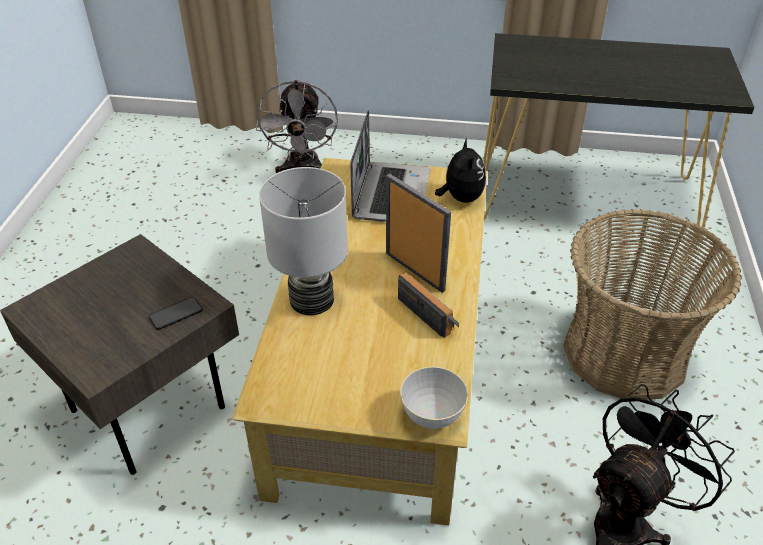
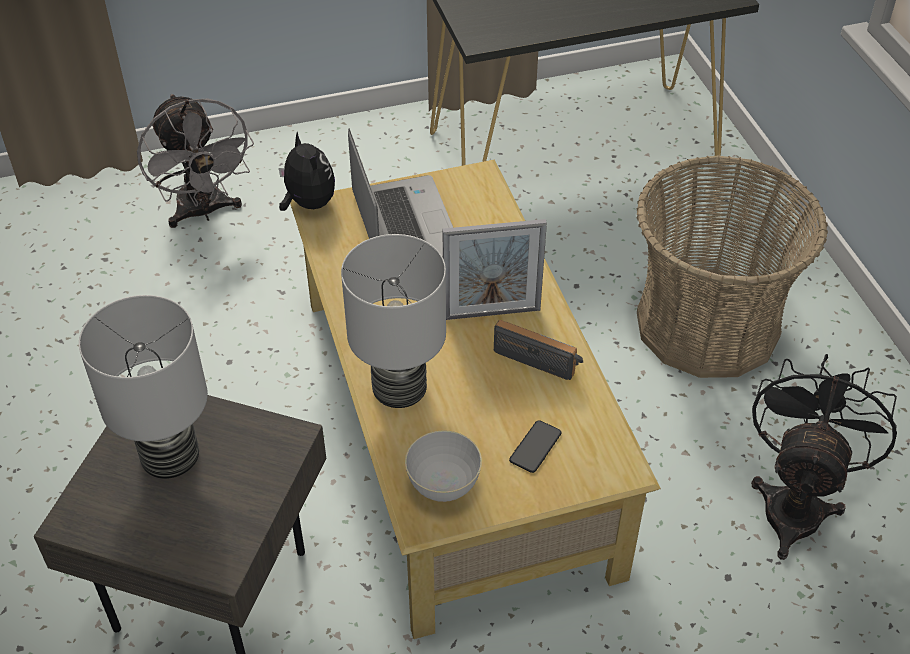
camera: 25 degrees left, 5 degrees up
(119, 289) = (169, 455): none -> grey table lamp
(176, 314) = (262, 461): phone -> phone (535, 447)
(414, 271) = (491, 313): picture frame -> picture frame turned 150 degrees clockwise
(432, 415) = (609, 469): grey bowl -> grey bowl (443, 485)
(460, 198) = (487, 204): plush toy -> plush toy (308, 203)

